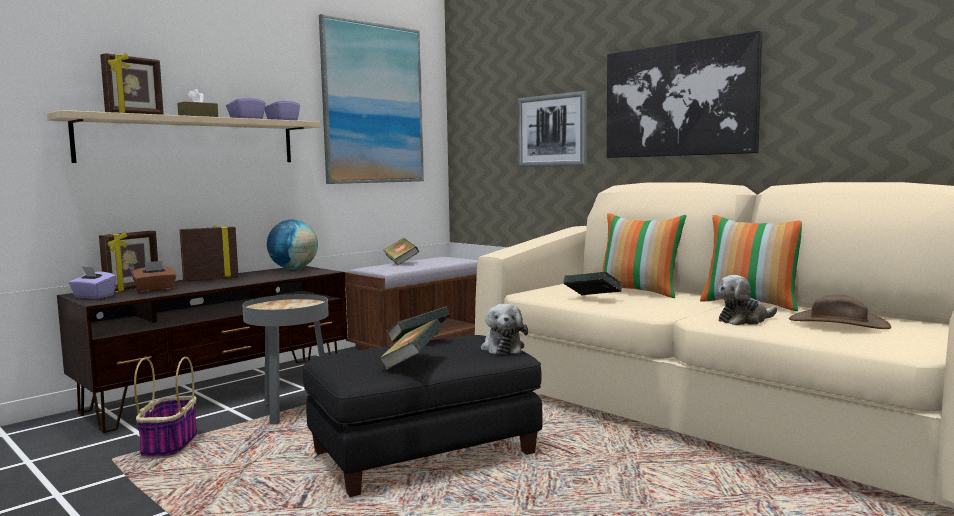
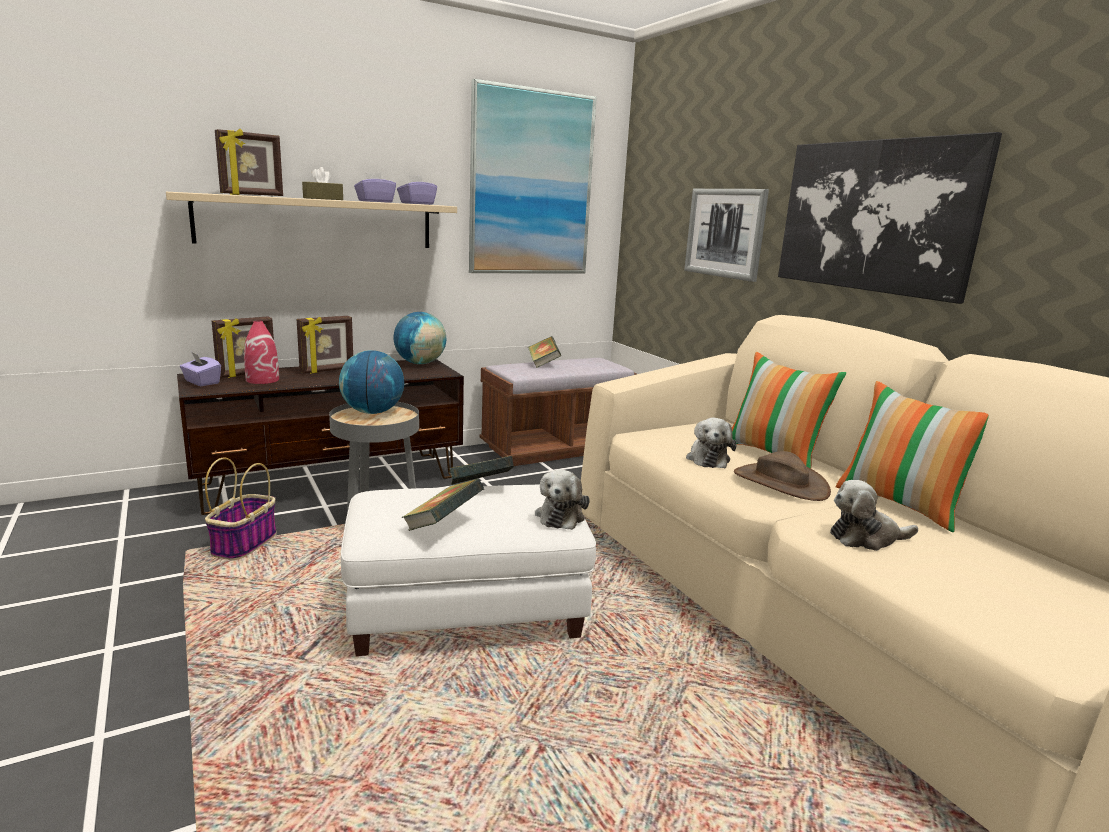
camera: 15 degrees right, 10 degrees up
(155, 290) = (263, 380): brown tissue box -> red vase
(211, 280) = (327, 370): picture frame -> picture frame turned 150 degrees clockwise
(280, 304) = (372, 412): none -> globe
(425, 452) = (468, 609): black ottoman -> white ottoman
(592, 299) = (707, 458): book -> plush toy
(838, 323) = (995, 570): brown hat -> brown hat (780, 483)

